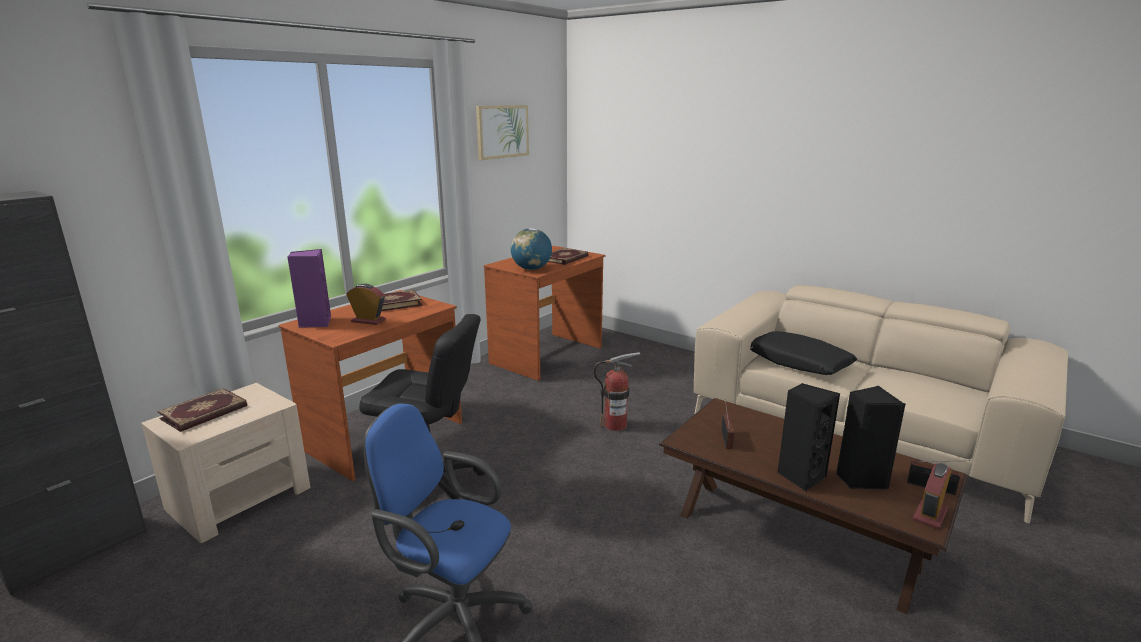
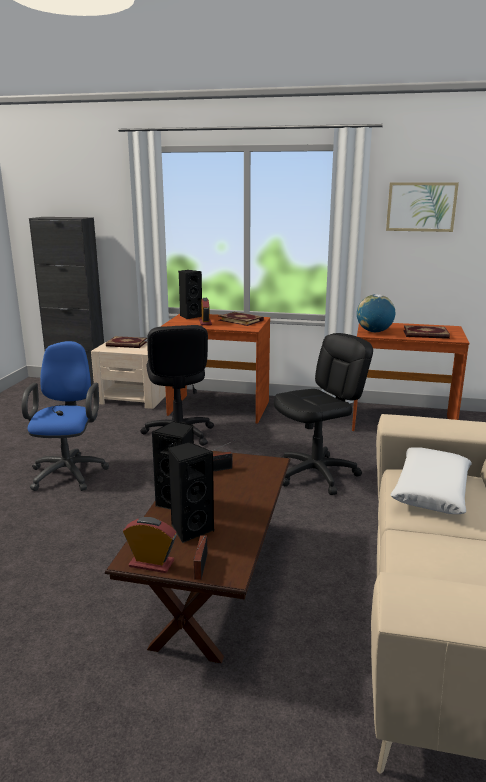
camera: 65 degrees right, 0 degrees up
(315, 323) = (190, 316): purple speaker -> black speaker
(615, 425) = (316, 474): fire extinguisher -> black office chair
(798, 362) = (431, 490): black pillow -> white pillow

